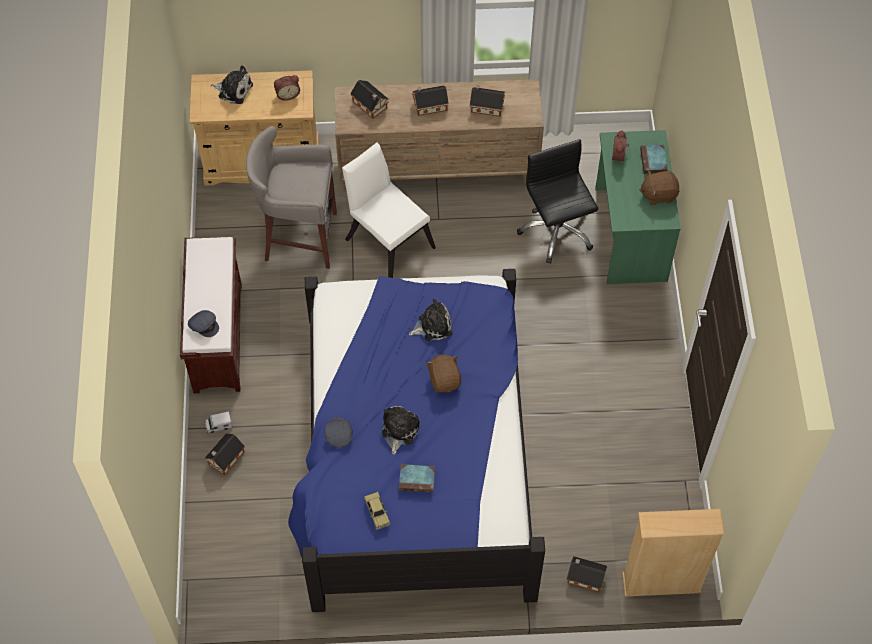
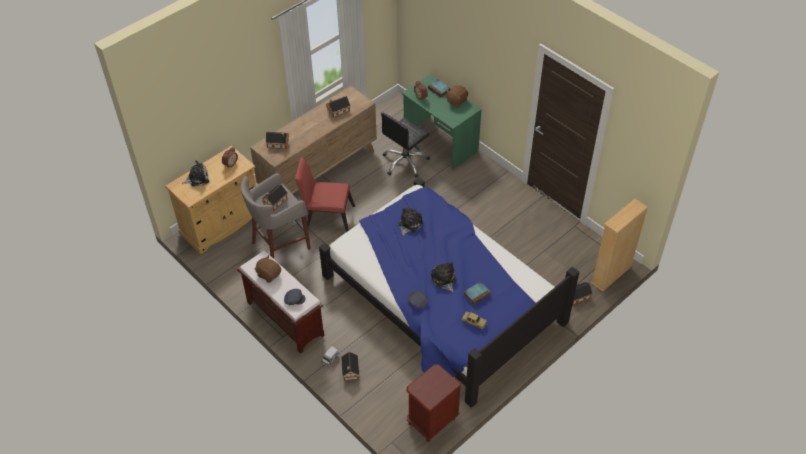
camera: 40 degrees left, 10 degrees down
(253, 591) = (431, 421): none -> brown nightstand
(387, 239) = (326, 217): white chair -> red chair
(429, 105) = (308, 127): toy house -> toy house (274, 202)
(444, 380) = (441, 243): brown plush toy -> brown plush toy (269, 274)
(556, 231) = (405, 162): black office chair -> black office chair turned 75 degrees counterclockwise

